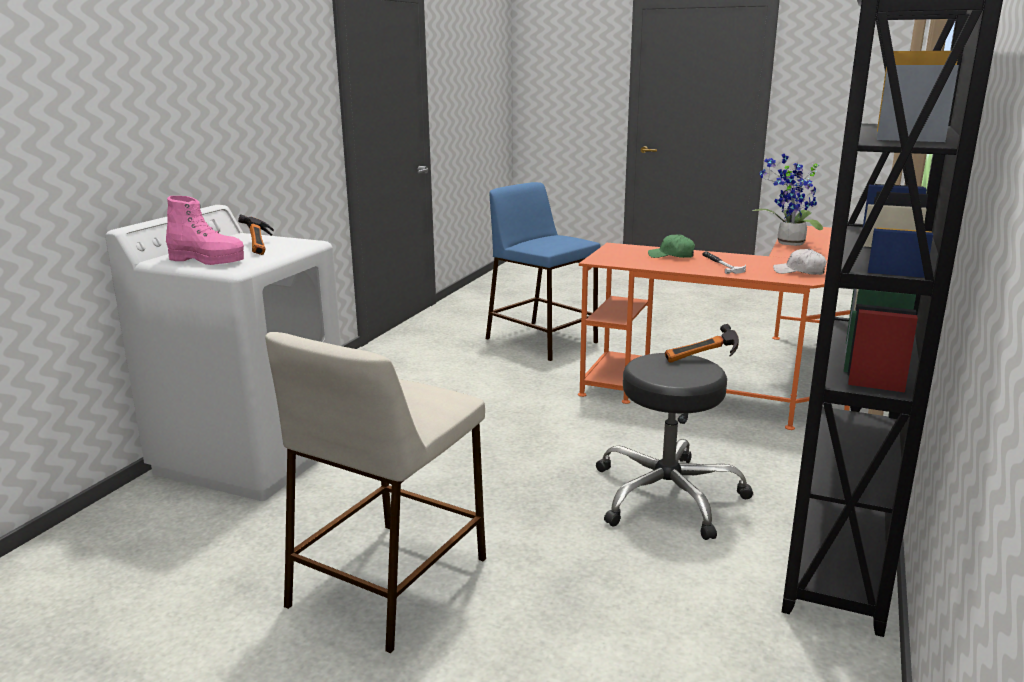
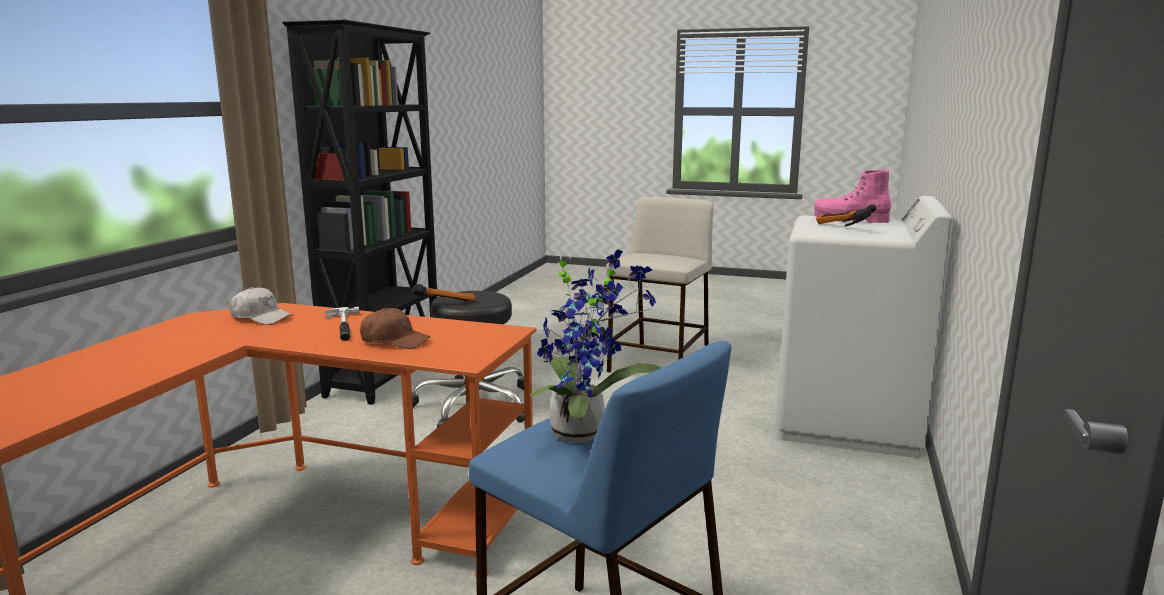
camera: 175 degrees right, 5 degrees down
(671, 256) = (395, 341): green cap -> brown cap
(787, 244) = (154, 373): potted plant -> potted plant (584, 431)

